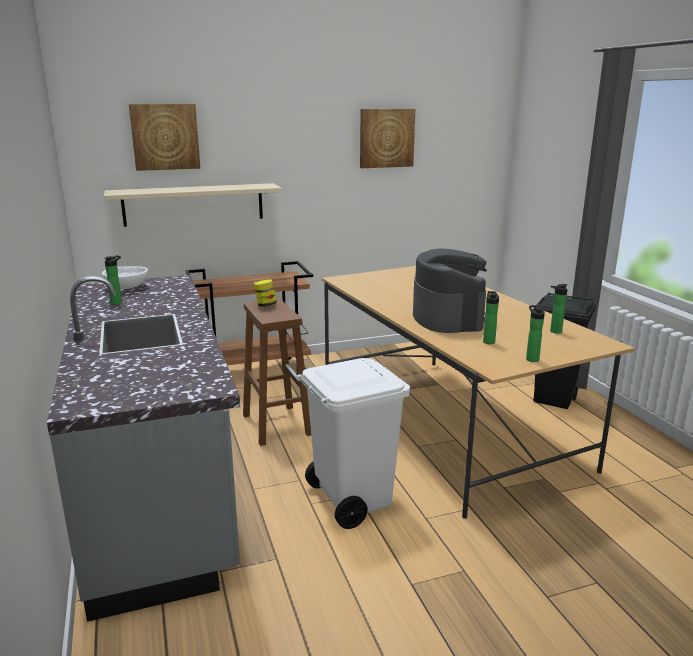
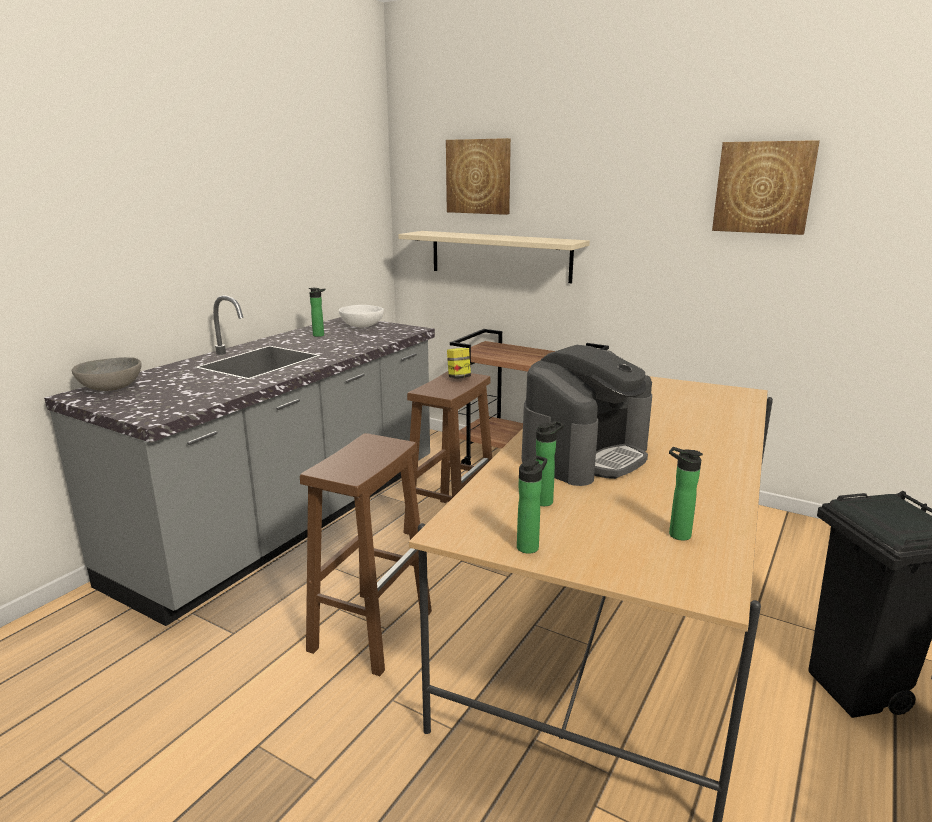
camera: 50 degrees right, 0 degrees up
(87, 392) = (112, 388): none -> grey bowl
(351, 499) = (372, 629): white trash can -> brown stool

